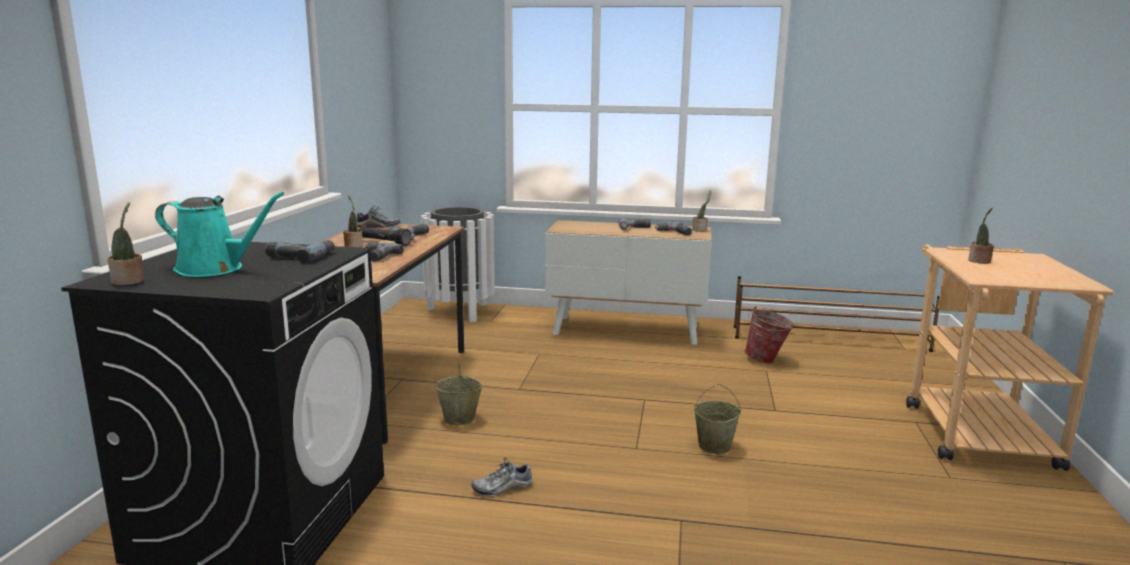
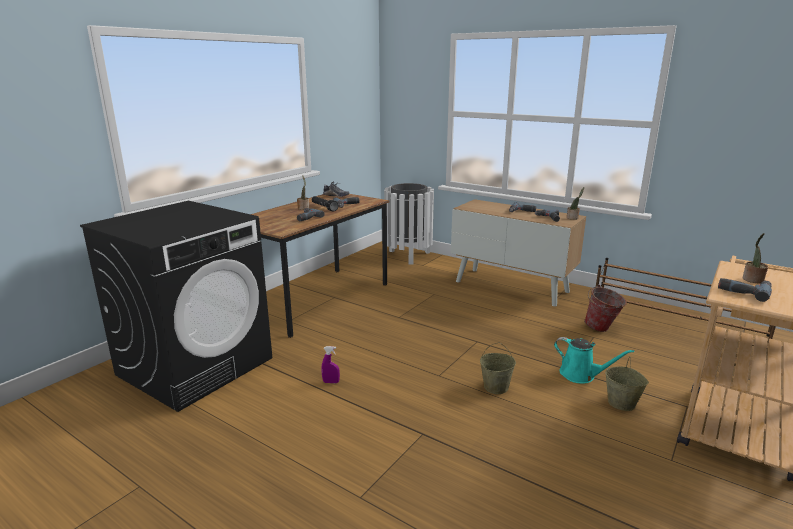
camera: 25 degrees right, 5 degrees up
(129, 282) = (110, 225): potted plant -> none
(215, 269) = (159, 222): turquoise watering can -> turquoise watering can (581, 375)
(300, 256) = (213, 217): power drill -> power drill (744, 291)
(460, 419) = (345, 330): beige bucket -> beige bucket (622, 403)
(502, 488) = (331, 382): shoe -> purple spray bottle

